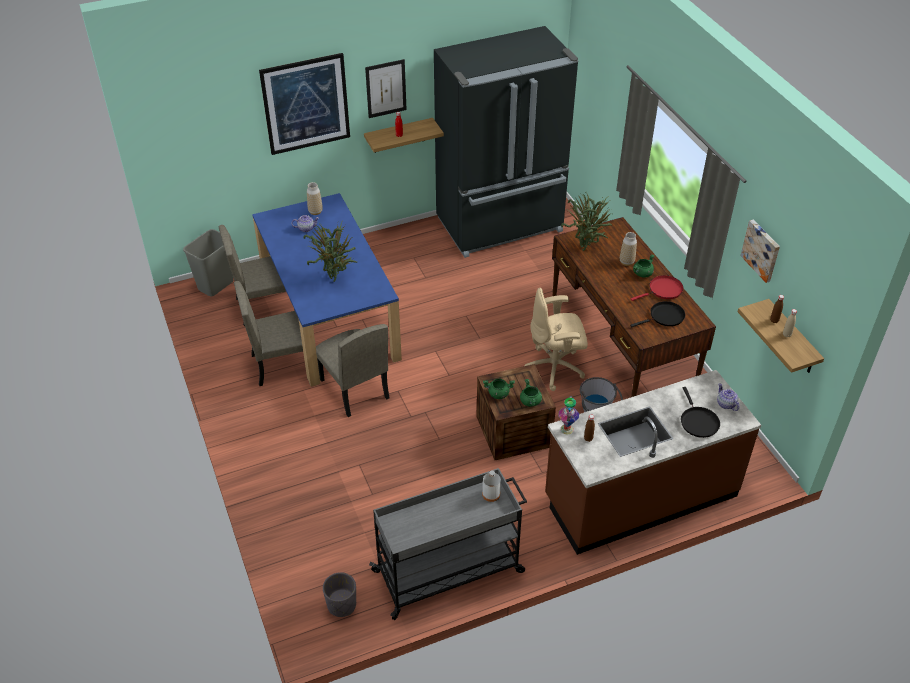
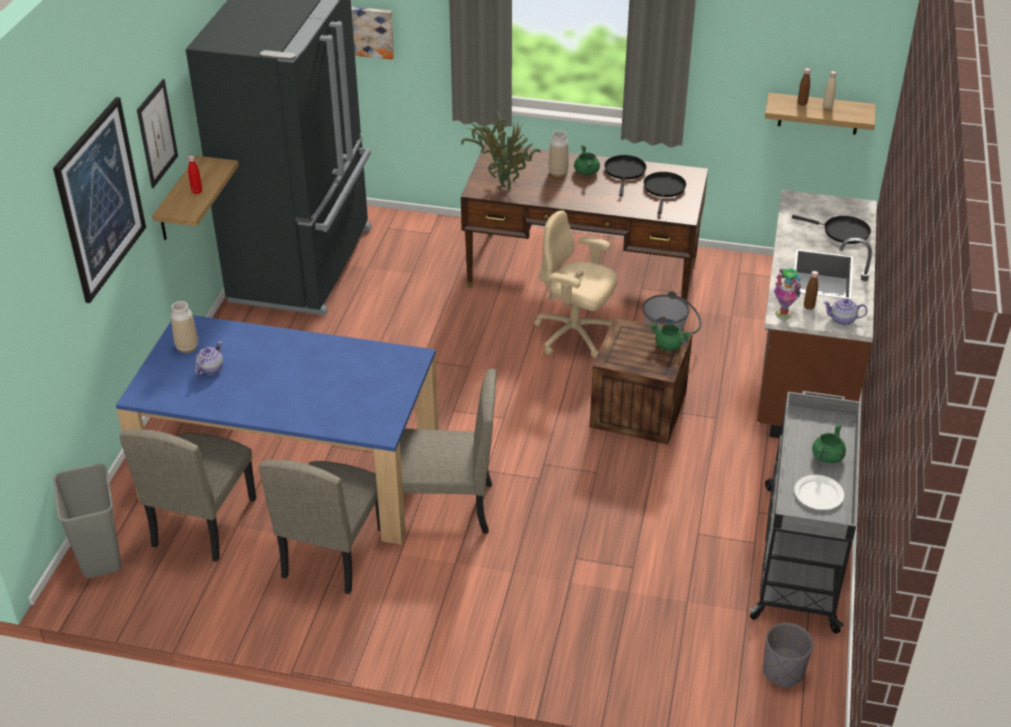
camera: 55 degrees left, 5 degrees down
(335, 276) = (335, 382): potted plant -> none
(421, 527) = (818, 494): none -> white plate
(491, 494) = (809, 420): white bottle -> none
(498, 394) = (635, 362): green cooking pot -> green cooking pot (827, 457)
(555, 368) = (574, 335): beige office chair -> beige office chair turned 90 degrees clockwise
(663, 290) = (625, 172): red frying pan -> black frying pan
(725, 404) = (833, 206): teapot -> teapot (842, 320)
(762, 250) = (742, 45): picture -> picture (368, 31)

